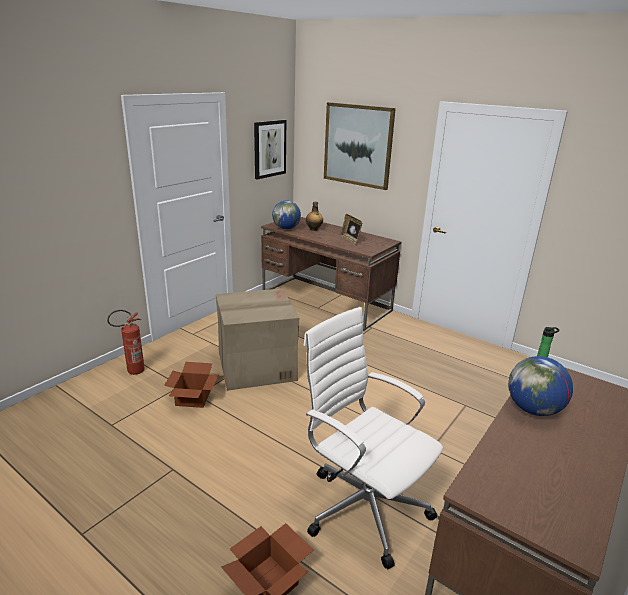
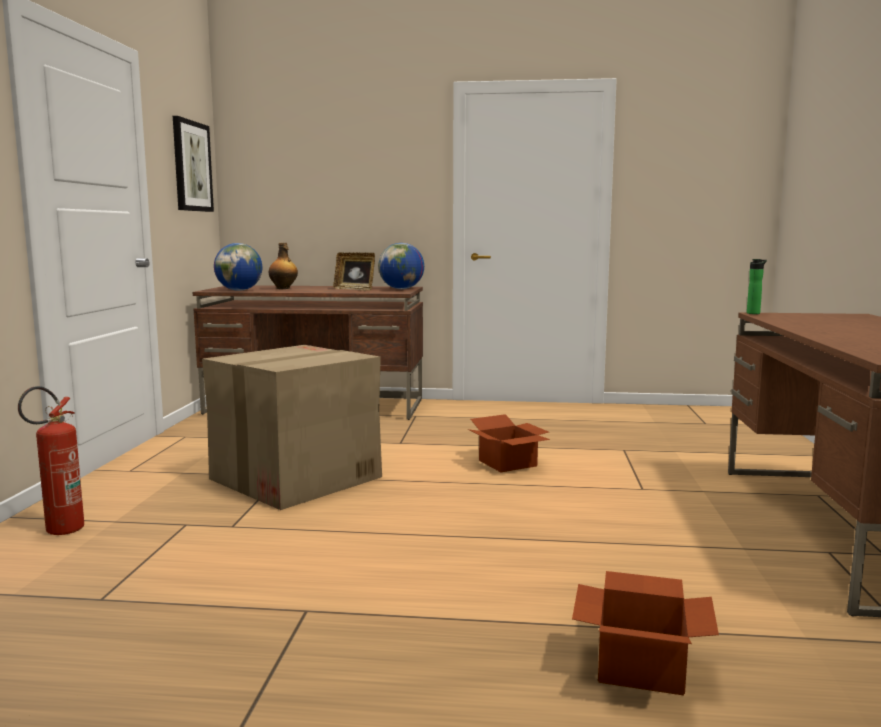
camera: 30 degrees left, 15 degrees down
(192, 399) = (229, 532): cardboard box -> cardboard box (507, 464)
(358, 145) = (334, 156): picture -> none
(363, 506) = (643, 555): white office chair -> none
(533, 409) = (814, 327): globe -> globe (401, 289)

